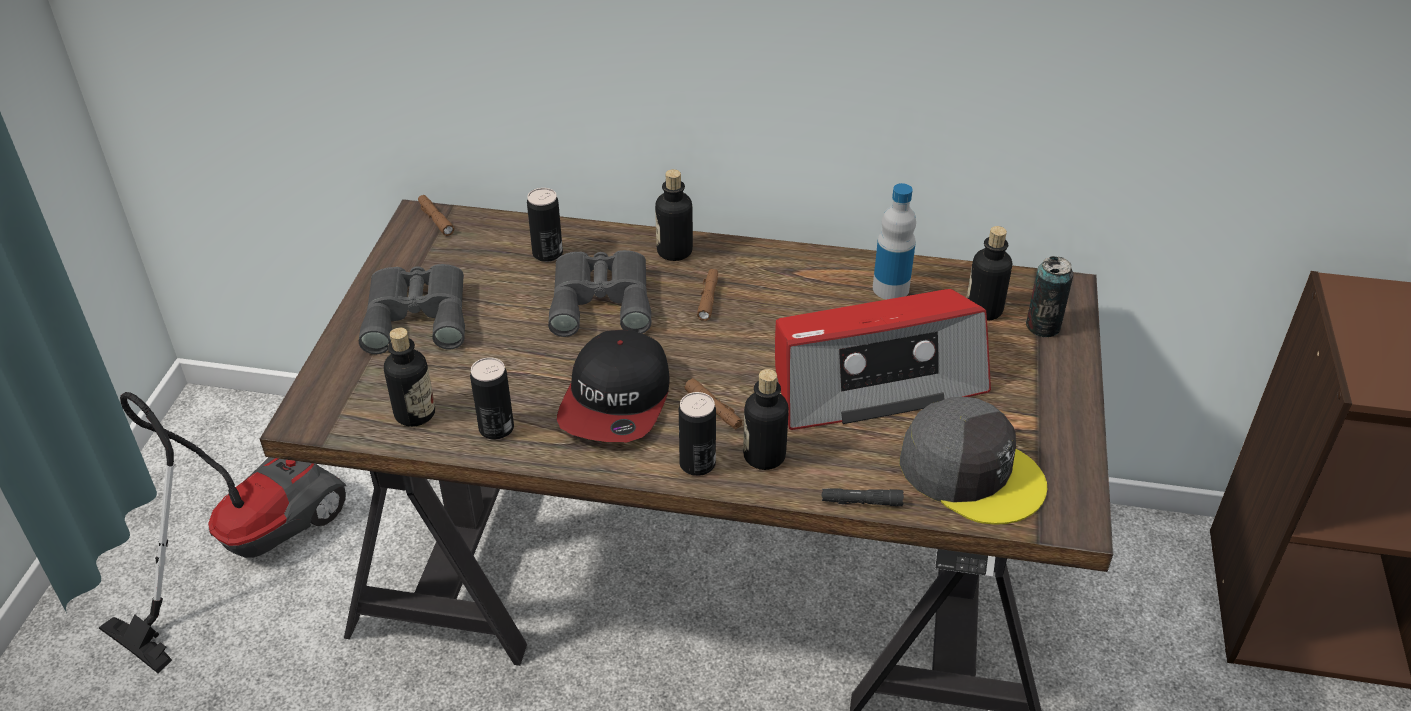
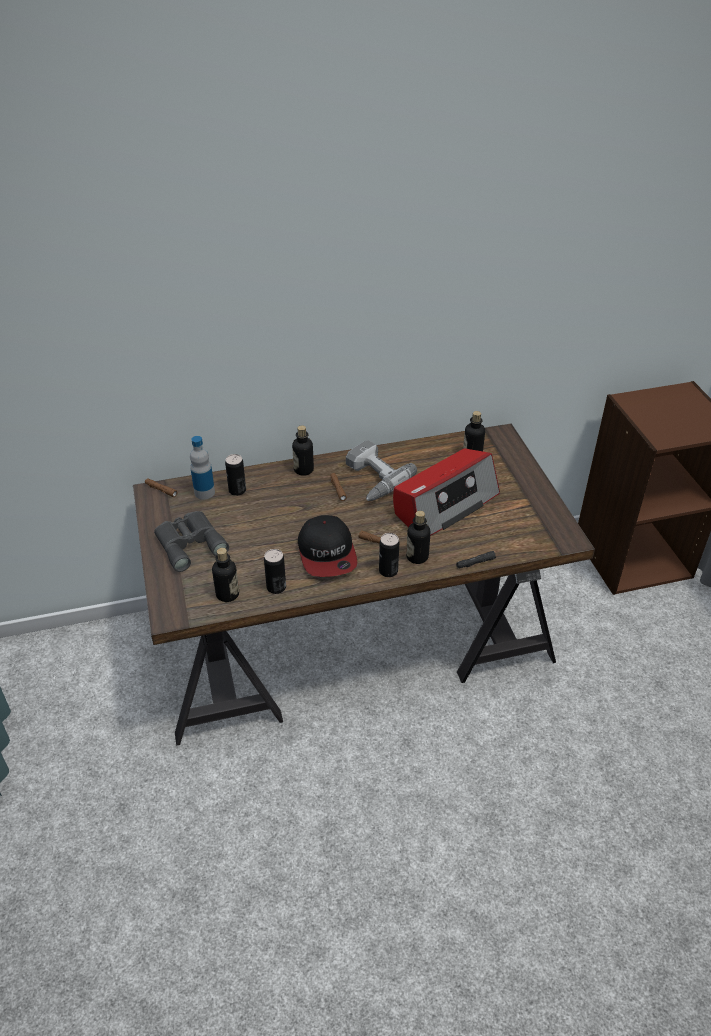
camera: 25 degrees left, 0 degrees up
(245, 545) = (83, 718): vacuum cleaner -> none
(601, 298) = (283, 505): grey binoculars -> none
(777, 299) = (372, 479): none -> power drill
(890, 288) = (422, 457): bottle -> bottle (204, 492)
(971, 472) = (514, 533): grey cap -> none
(1043, 326) = (503, 455): can -> none

